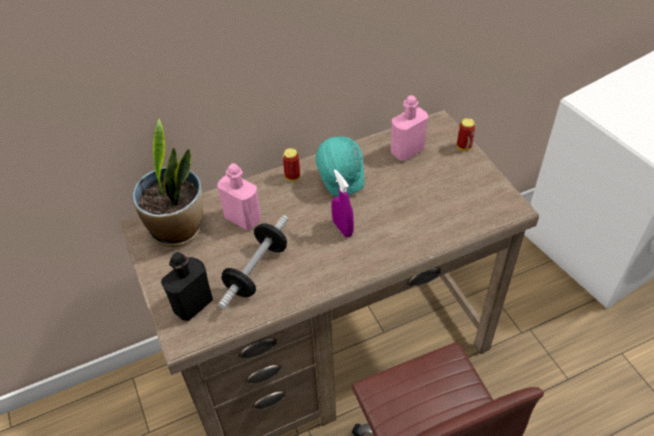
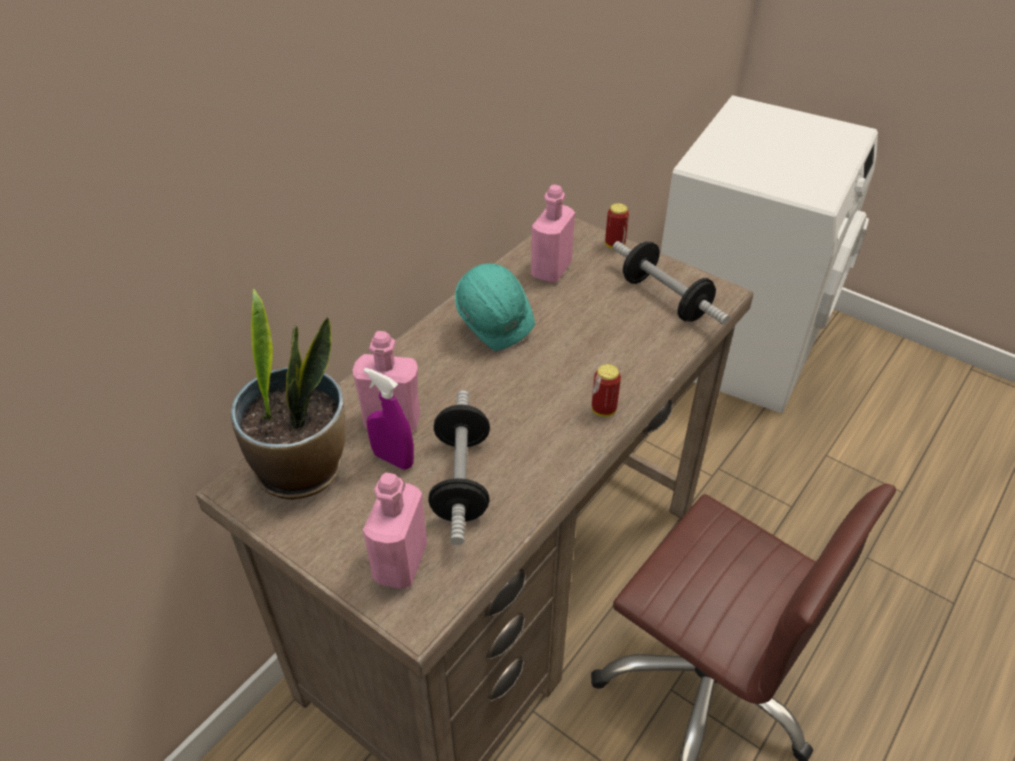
camera: 30 degrees left, 5 degrees down
(193, 305) = (400, 562): black bottle -> pink bottle
(292, 176) = (424, 346): can -> can (603, 410)
(342, 228) = (538, 385): purple spray bottle -> purple spray bottle (393, 459)
(469, 198) = (665, 299): none -> dumbbell

